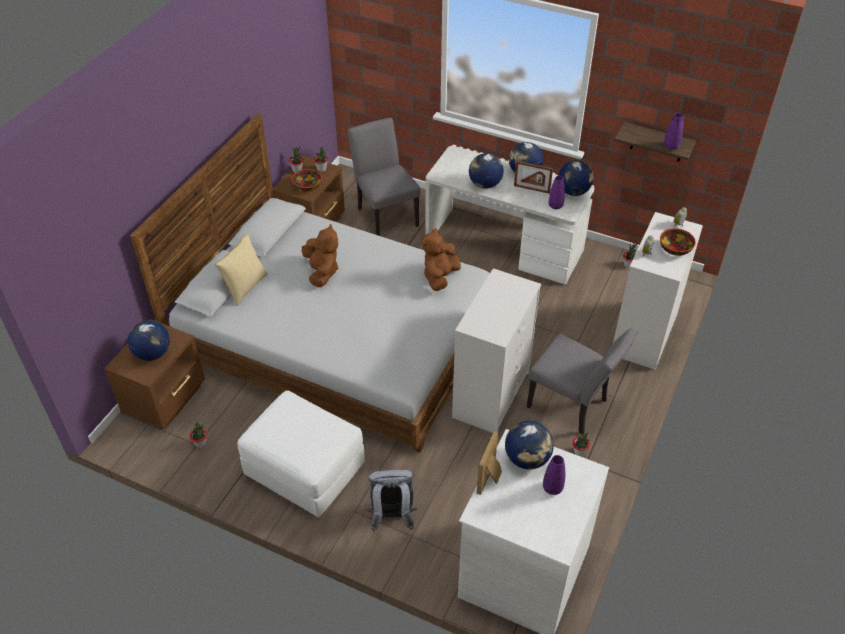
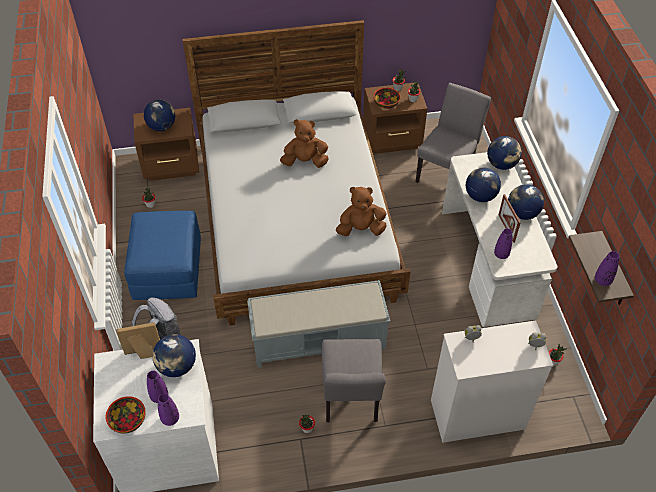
camera: 55 degrees right, 5 degrees up
(245, 286) = (255, 132): pillow -> none
(304, 469) = (168, 269): white ottoman -> blue ottoman
(322, 272) = (305, 161): brown plush toy -> brown plush toy turned 135 degrees counterclockwise
(491, 394) = (319, 339): white dresser -> grey bench
(573, 192) = (533, 257): globe -> globe (501, 164)
(585, 490) = (170, 418): none -> purple vase
(675, 249) = (497, 358): bowl -> bowl (127, 421)

